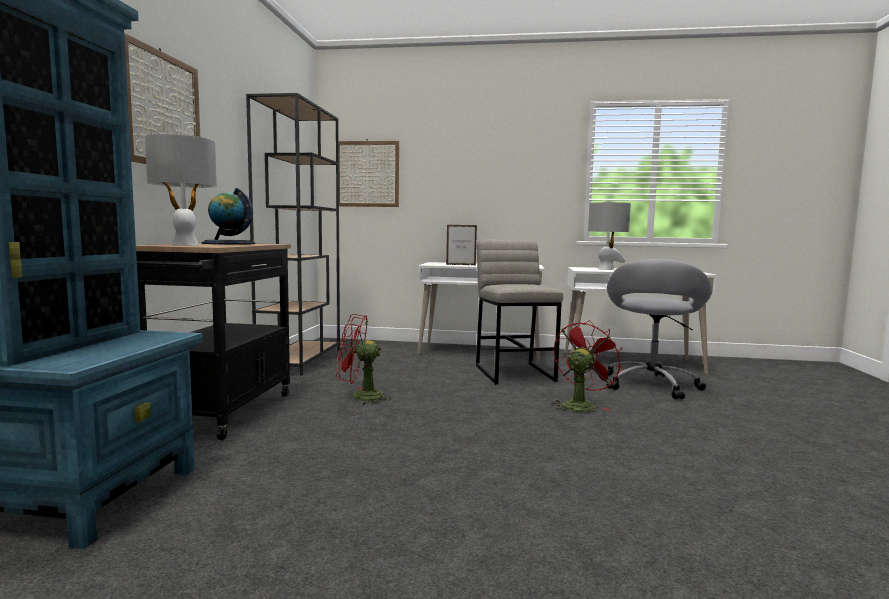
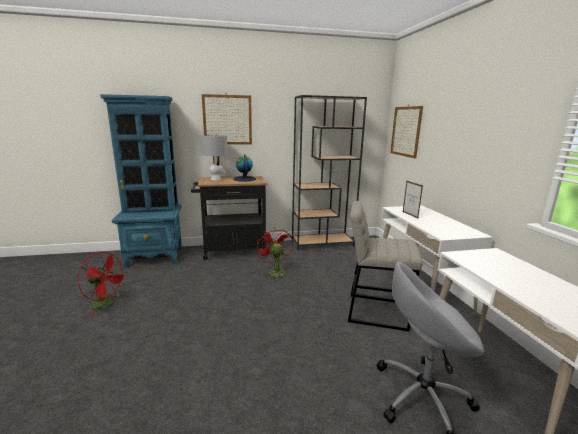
camera: 70 degrees right, 10 degrees up
(513, 372) = (375, 311): grey chair -> grey chair turned 135 degrees counterclockwise
(580, 405) = (317, 351): red fan -> red fan (106, 304)
(606, 269) = (498, 265): grey table lamp -> none

